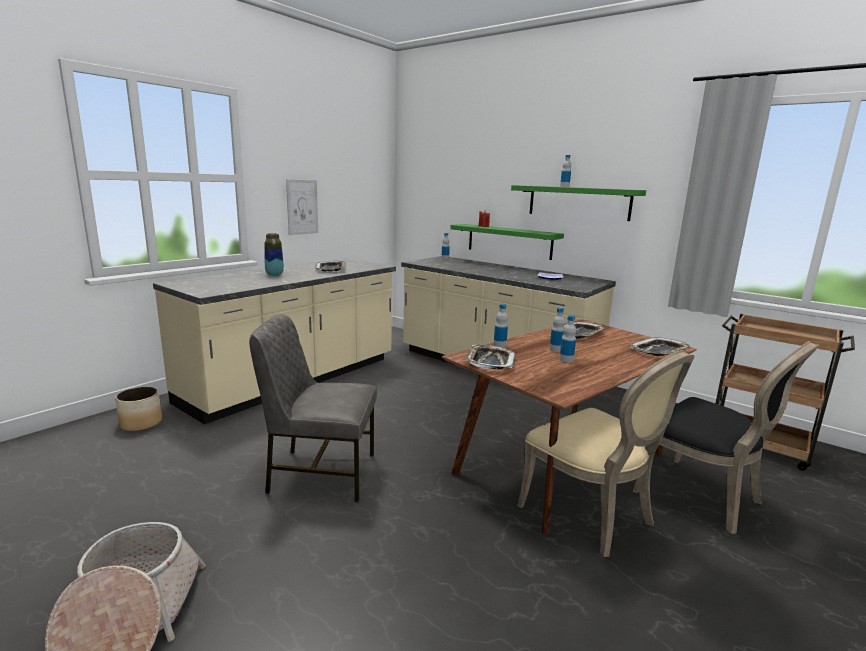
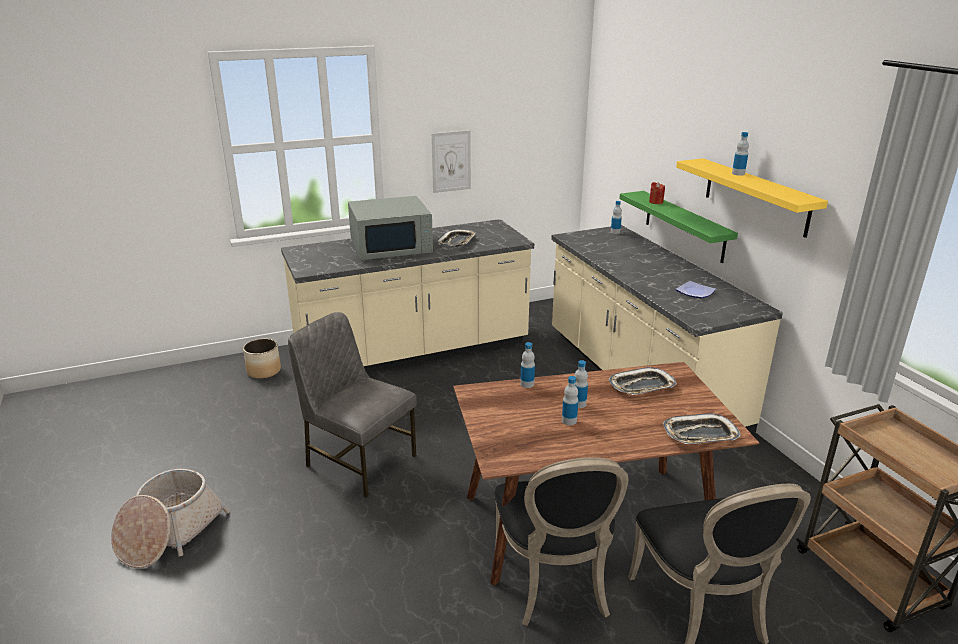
camera: 30 degrees right, 10 degrees up
(274, 275) = (392, 246): vase -> grey microwave
(490, 362) = (488, 404): tray -> none
(578, 202) = (756, 196): green shelf -> yellow shelf
(592, 515) = (555, 584): beige chair -> black chair

